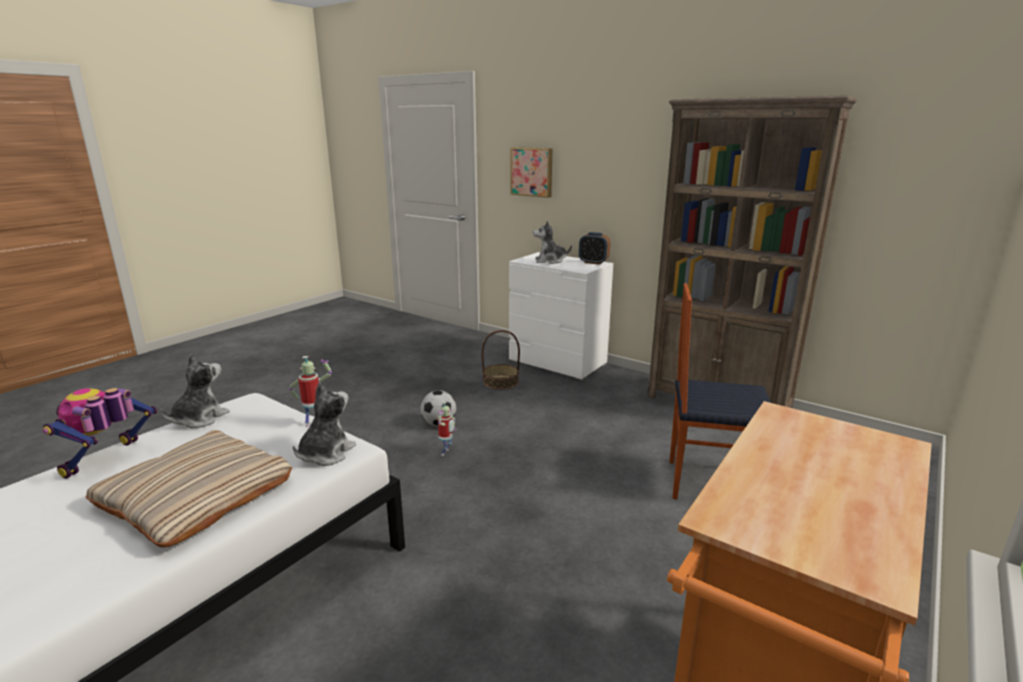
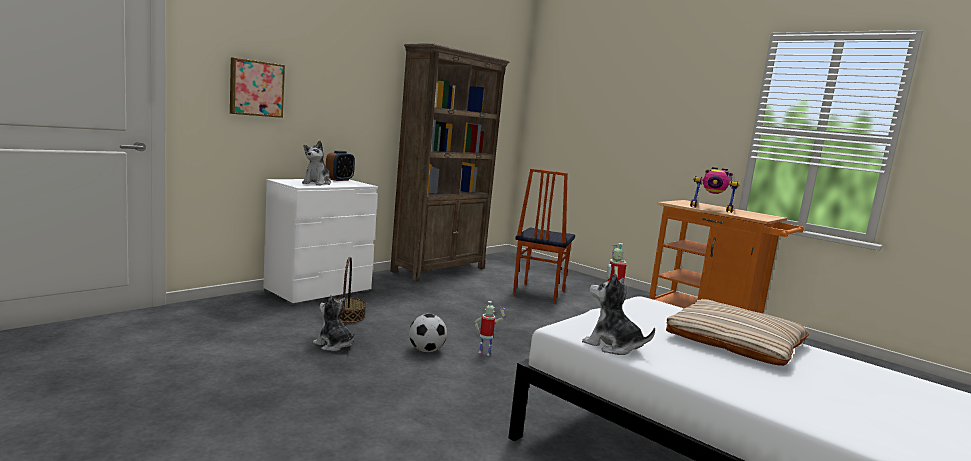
camera: 85 degrees left, 10 degrees down
(108, 460) = (713, 377): toy robot -> toy robot (711, 209)
(325, 454) = (656, 306): plush toy -> plush toy (333, 345)

